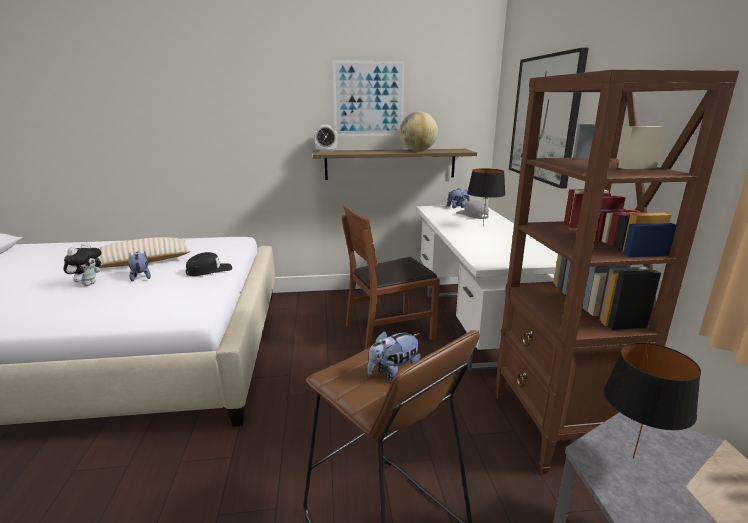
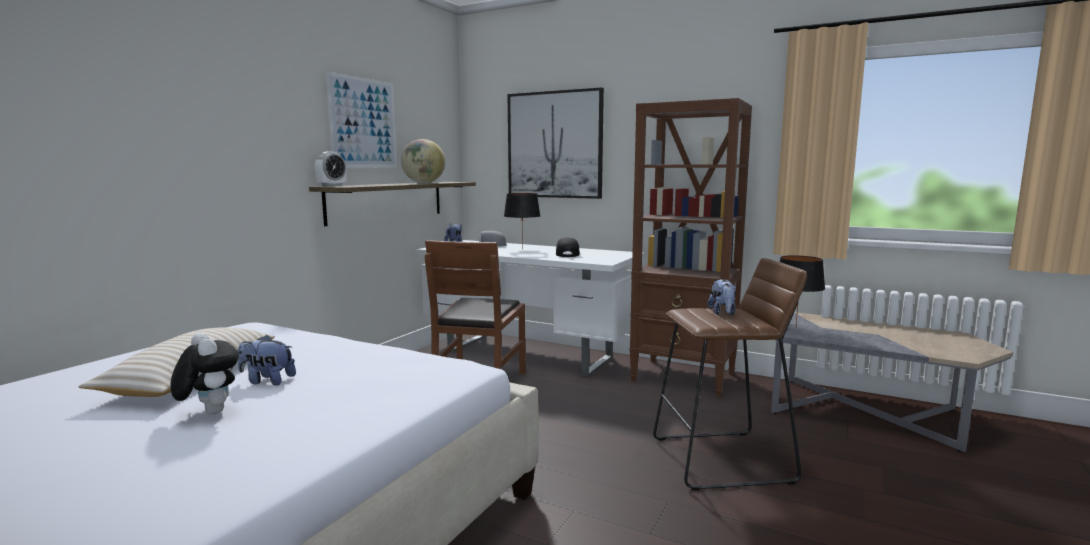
camera: 55 degrees left, 10 degrees down
(209, 270) = (341, 348): black cap -> black cap (567, 254)

